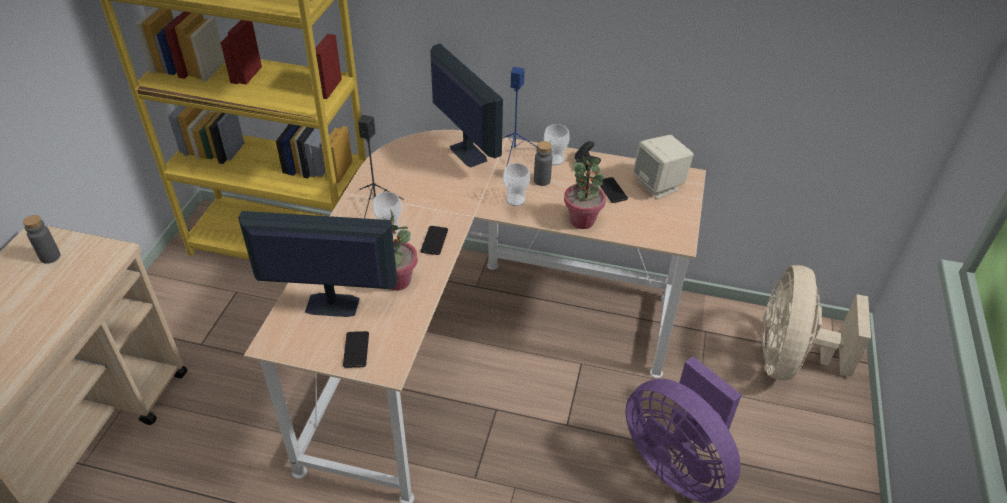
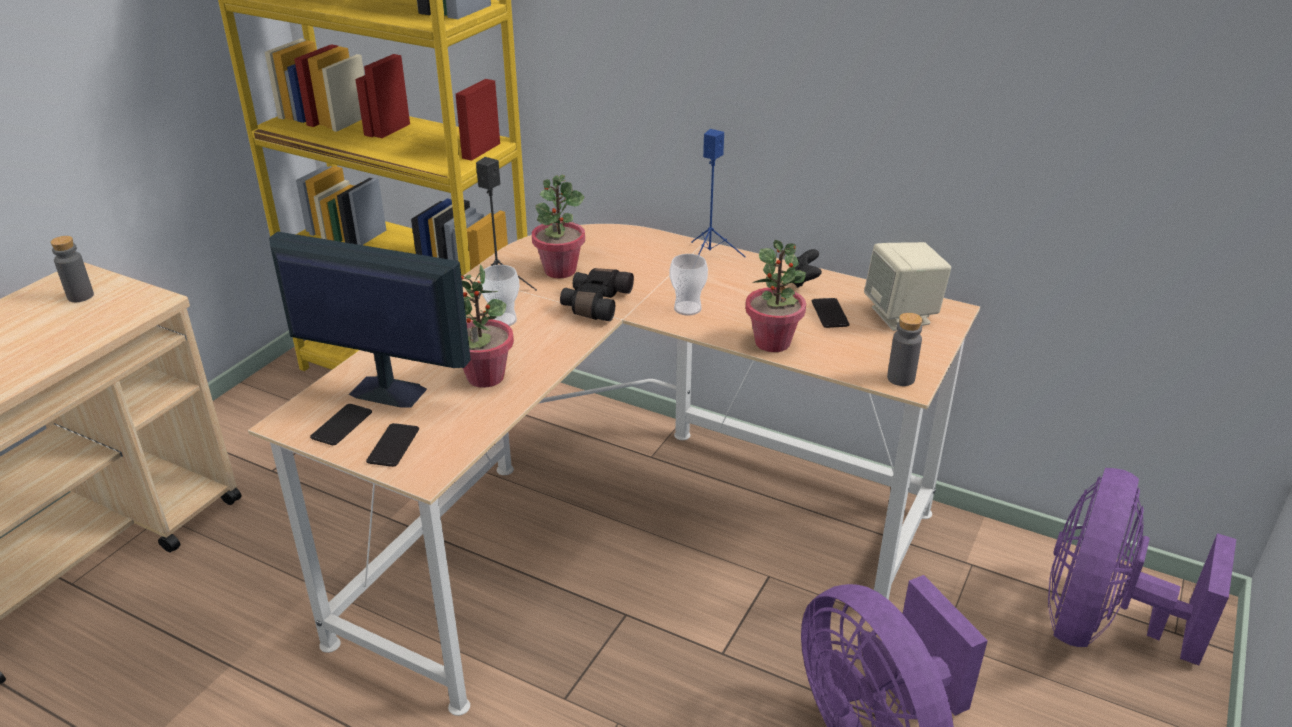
camera: 15 degrees right, 10 degrees down
(413, 179) = (560, 270): none -> potted plant
(434, 241) = (556, 339): phone -> phone (342, 425)
(449, 205) = (595, 303): none -> black binoculars
(467, 153) = (644, 251): monitor -> none
(542, 180) = (734, 291): grey bottle -> grey bottle (900, 378)
(554, 160) = (761, 271): cup -> none
(790, 359) = (1100, 624): beige fan -> purple fan

